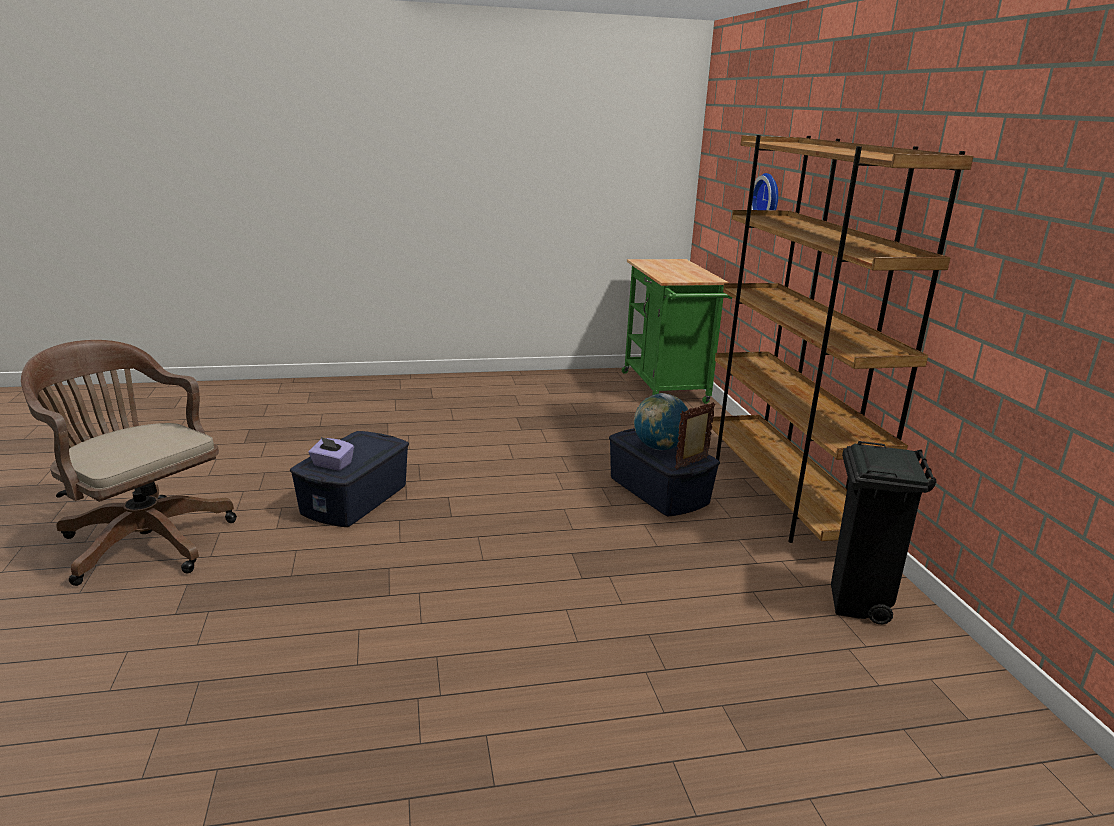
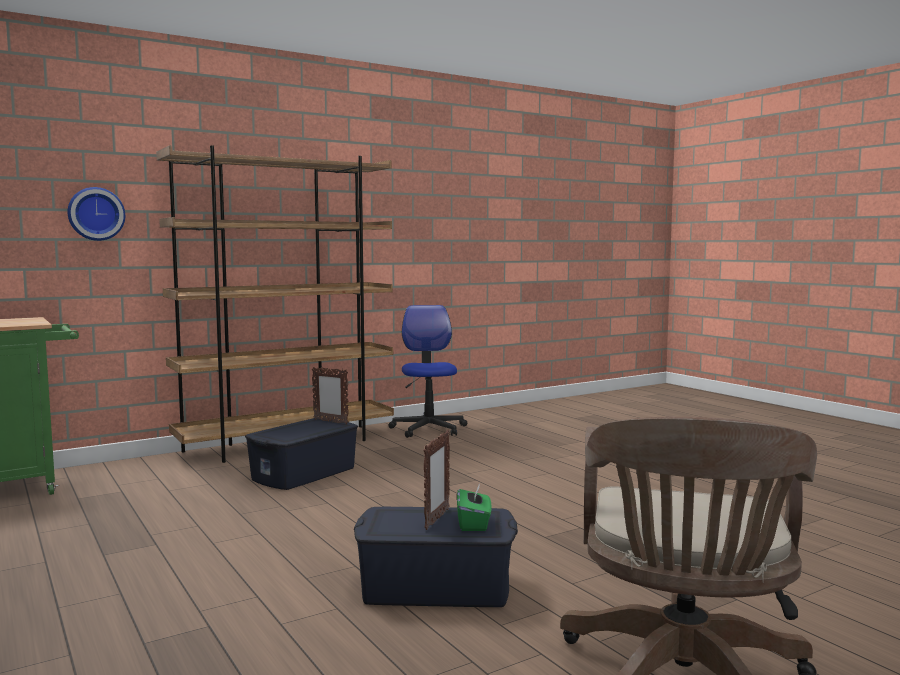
camera: 110 degrees left, 15 degrees down
(332, 465) = (473, 524): purple tissue box -> green tissue box
(356, 455) = (436, 519): none -> picture frame
(659, 447) = (303, 430): globe -> none
(857, 605) = (428, 429): black trash can -> office chair

